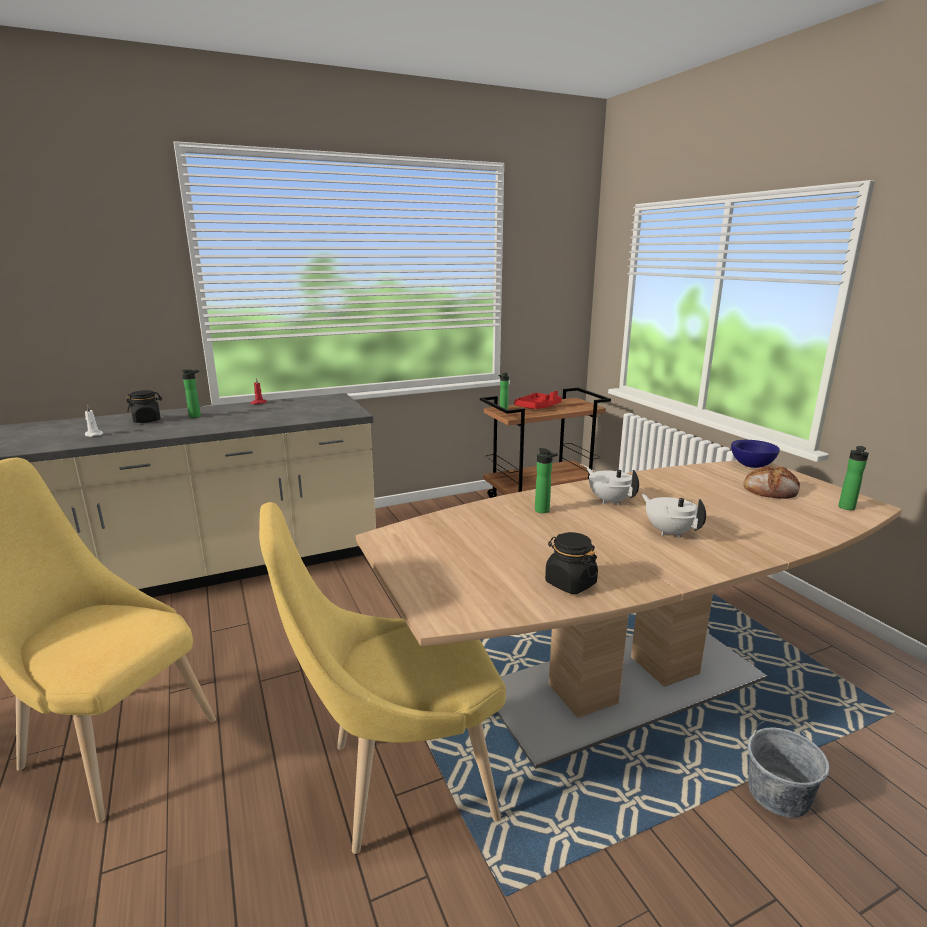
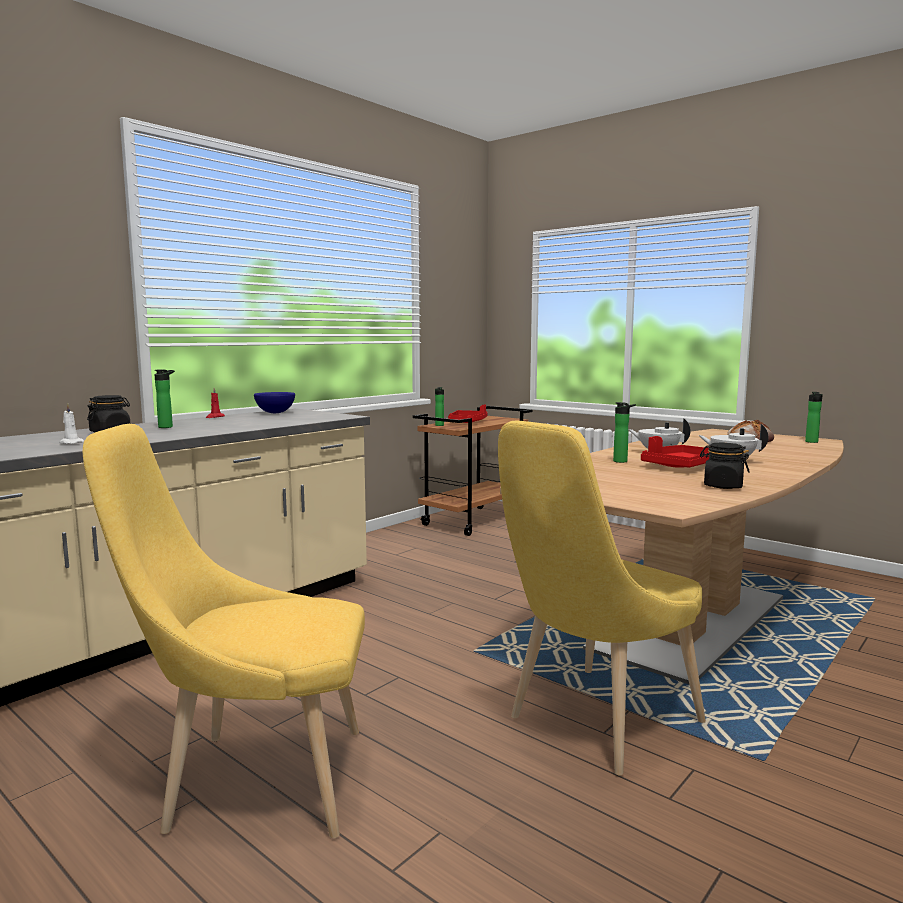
camera: 25 degrees left, 10 degrees down
(590, 532) = (680, 466): none -> red tray
(751, 466) = (713, 431): blue bowl -> blue bowl (274, 413)
(779, 794) = (861, 656): grey bucket -> none

